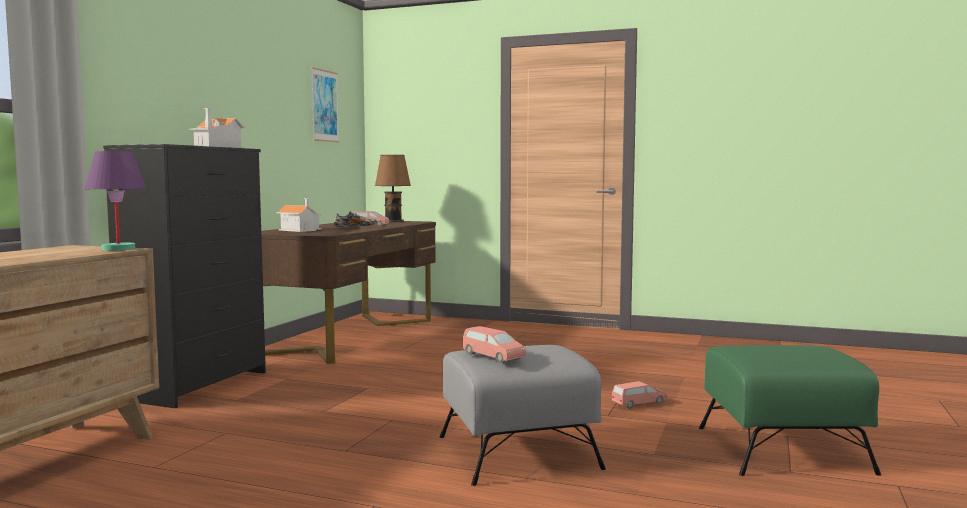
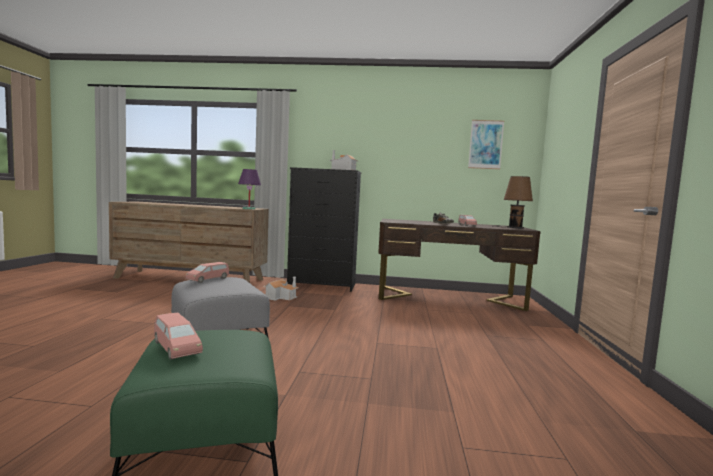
camera: 75 degrees right, 0 degrees up
(300, 230) = (415, 221): toy house -> toy house (281, 297)
(638, 403) = (337, 384): pink toy car -> pink toy car (176, 348)

